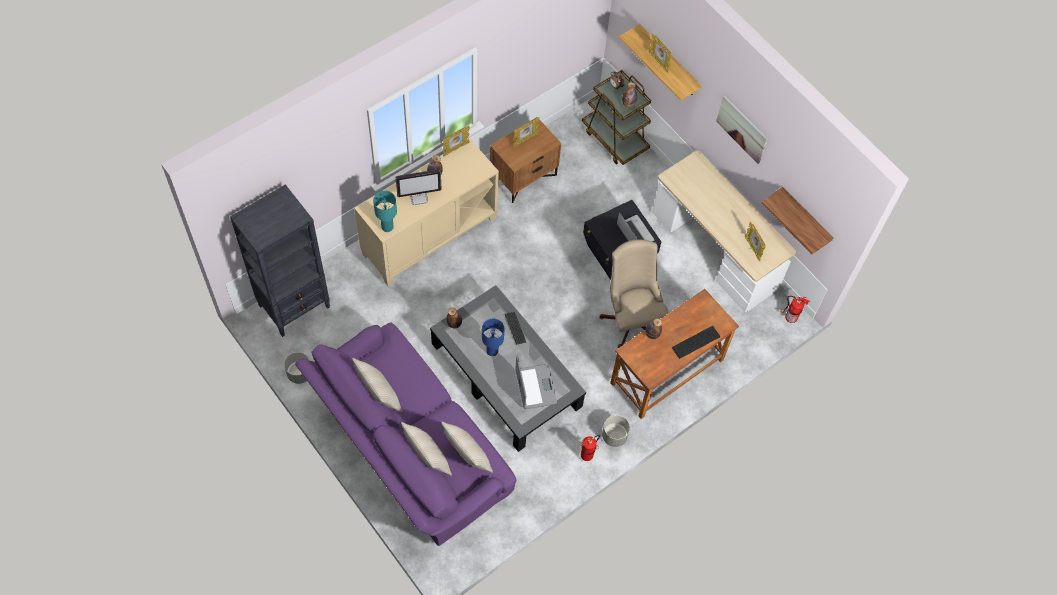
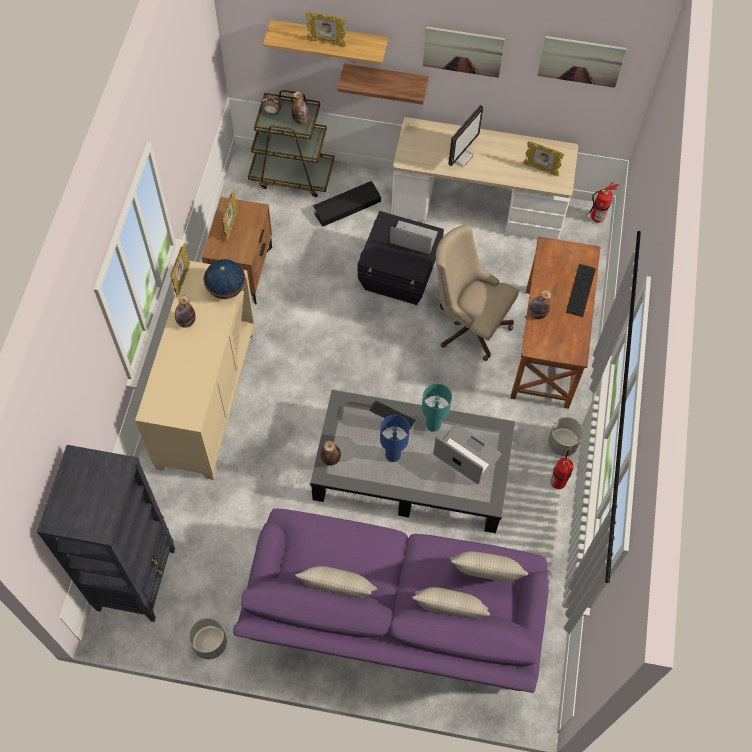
camera: 40 degrees left, 0 degrees up
(387, 227) = (190, 411): turquoise table lamp -> turquoise table lamp (433, 424)
(419, 197) = (192, 356): monitor -> monitor (460, 156)
(475, 173) = (226, 289): none -> globe
(629, 185) = (346, 206): none -> black storage box
(805, 218) = (581, 99): shelf -> shelf (385, 80)
(809, 189) = (581, 61): none -> picture

